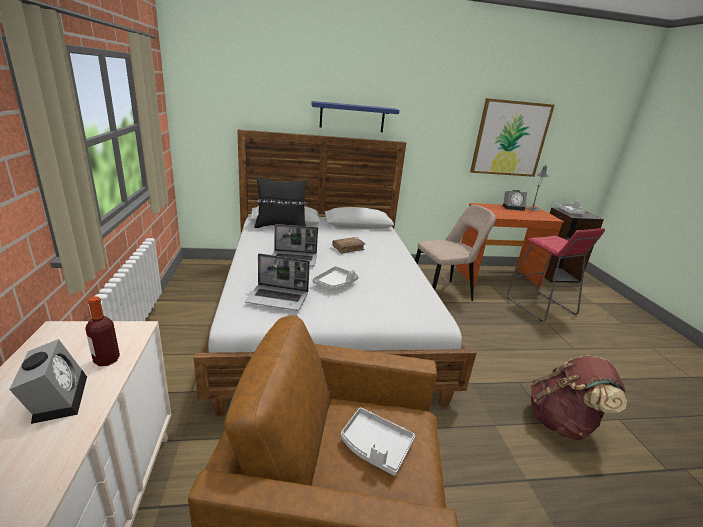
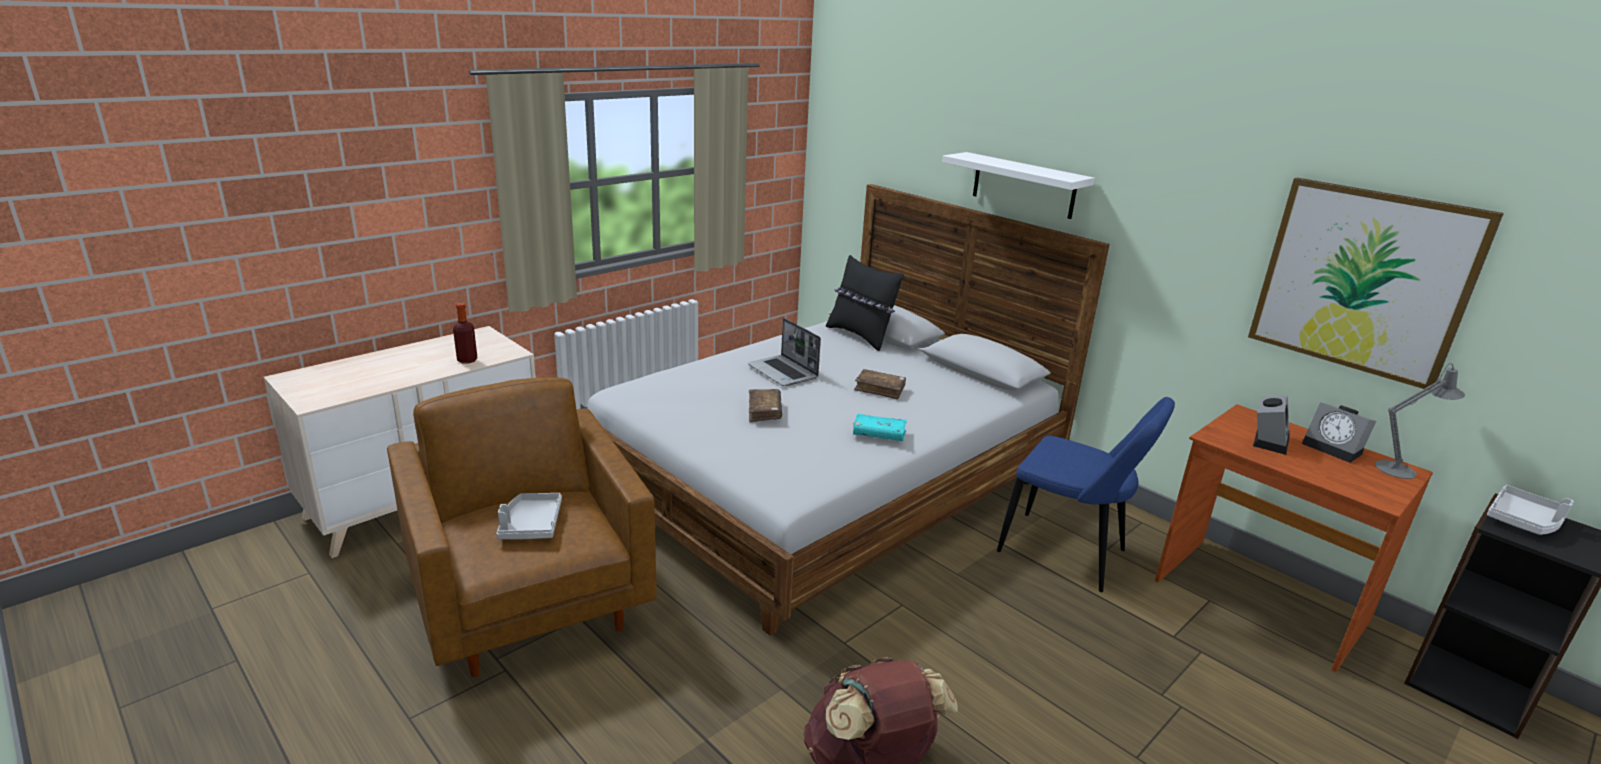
camera: 55 degrees right, 0 degrees up
(57, 397) = (417, 365): alarm clock -> alarm clock (1268, 439)
(278, 298) = (680, 394): laptop -> none
(335, 284) = (764, 411): grey tray -> brown book
(352, 117) = (1023, 185): blue shelf -> white shelf
(396, 269) = (878, 435): none -> turquoise book
(443, 293) = (1067, 554): beige chair -> blue chair
(540, 306) = (1240, 684): red stool -> none

